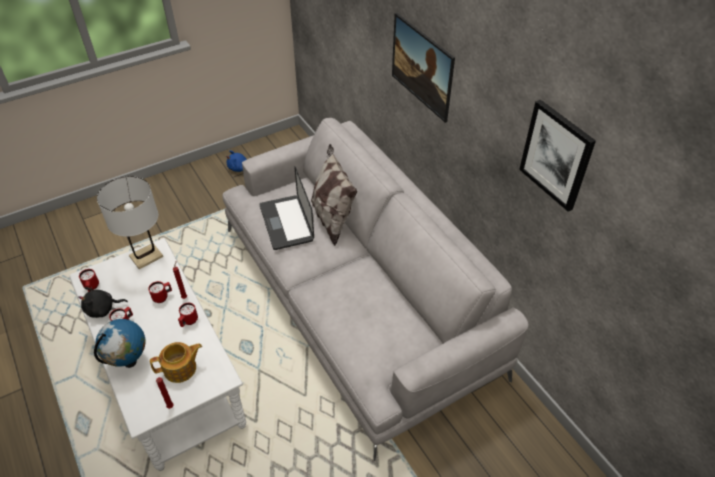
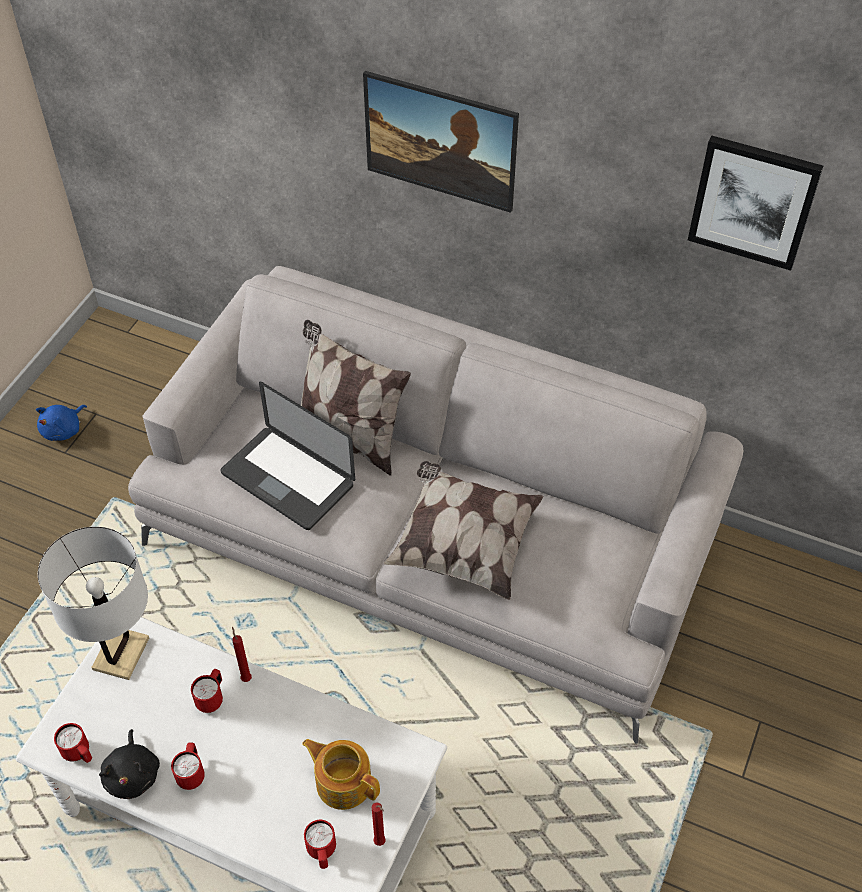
camera: 35 degrees left, 5 degrees up
(103, 309) = (133, 774): black plush toy -> black plush toy turned 45 degrees counterclockwise
(129, 361) = (256, 821): globe -> none
(181, 369) = (343, 781): teapot -> teapot turned 90 degrees counterclockwise
(188, 322) = (288, 710): red mug -> red mug (322, 852)
(340, 296) = (463, 544): none -> pillow

